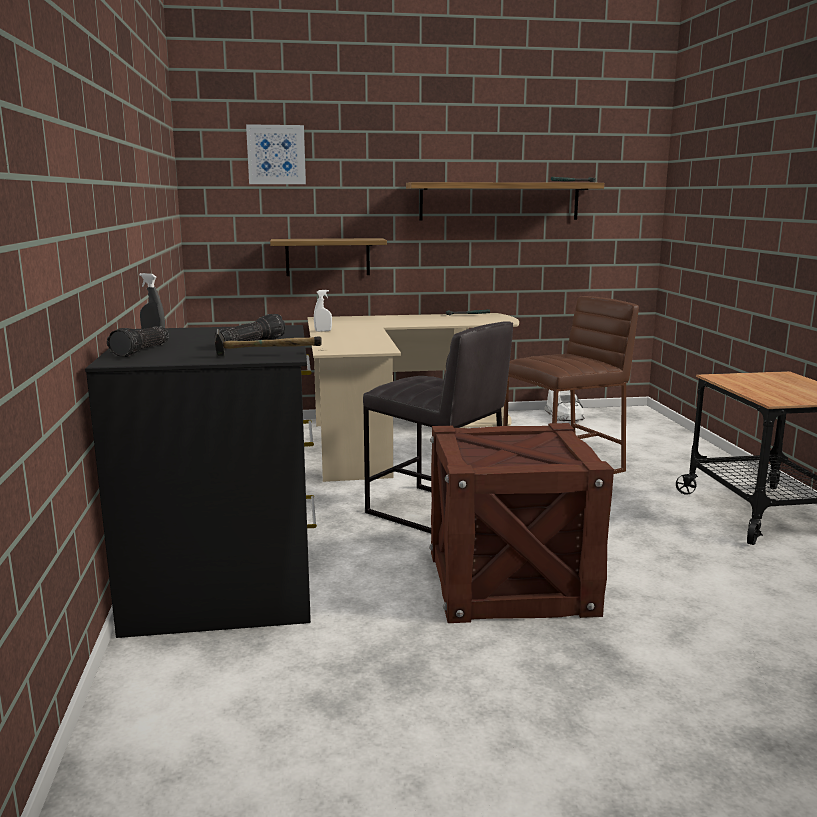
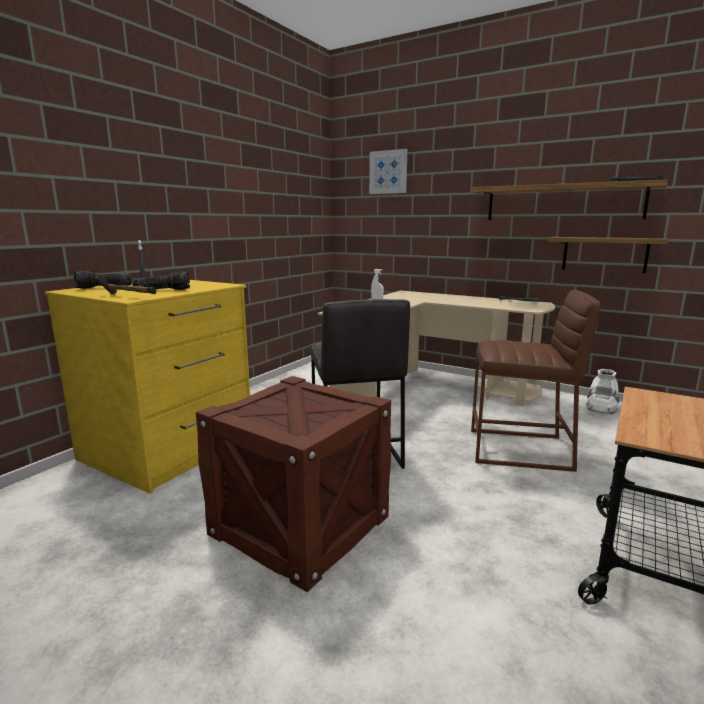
camera: 40 degrees right, 0 degrees up
(227, 581) = (169, 449): black dresser -> yellow dresser
(327, 257) = (417, 247): shelf -> shelf (604, 254)

